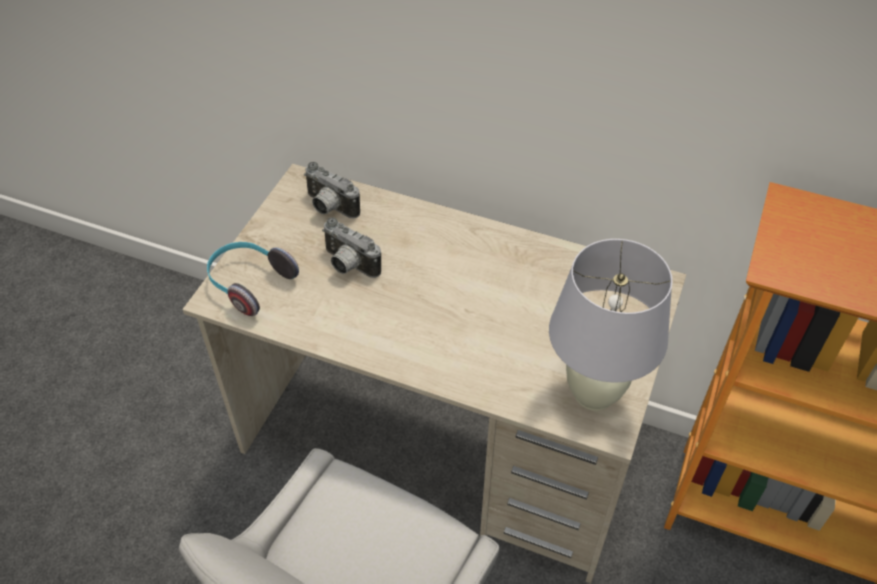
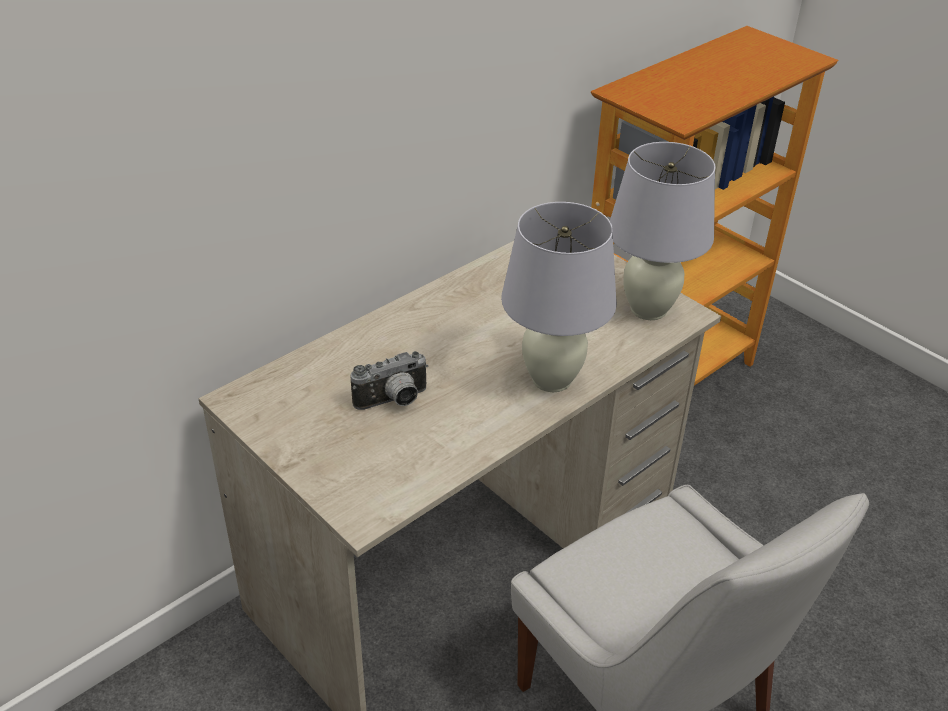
camera: 65 degrees left, 10 degrees down
(249, 283) = (361, 483): headphones -> none
(328, 207) = (297, 390): camera -> none
(438, 355) = (552, 379): none -> white table lamp

